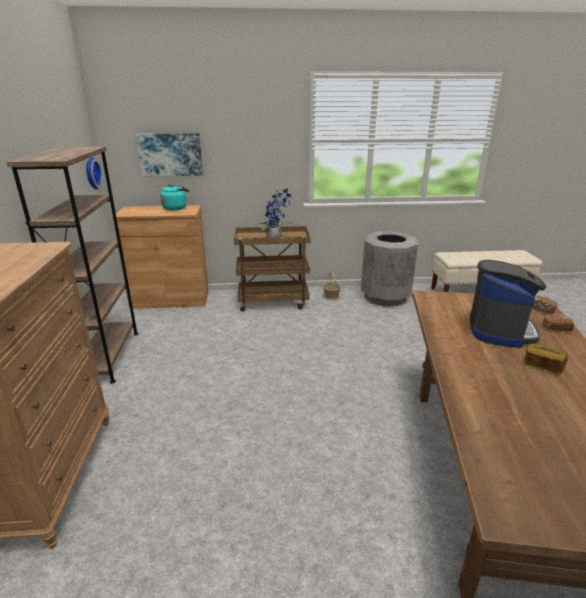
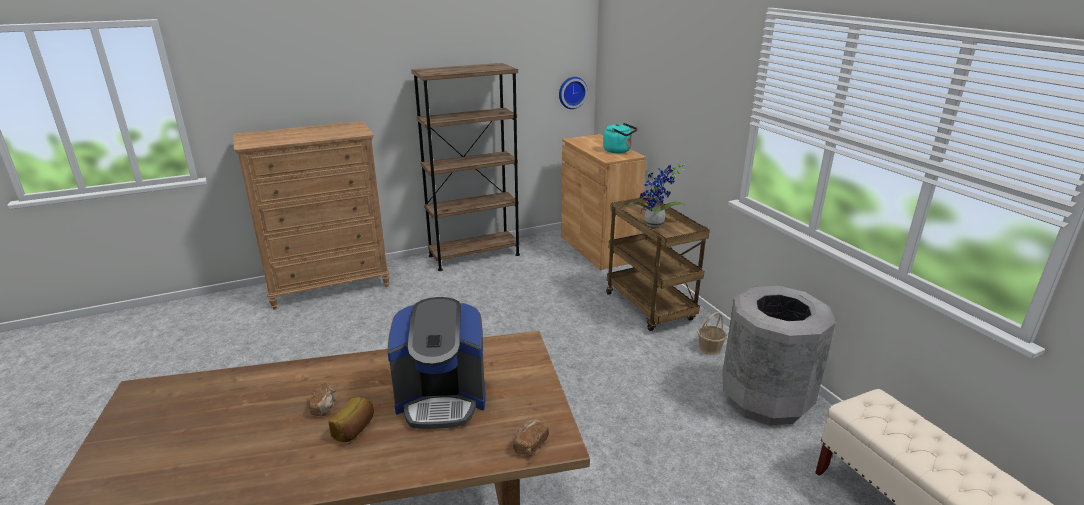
camera: 70 degrees right, 0 degrees up
(170, 154) = (636, 90): picture -> none
(556, 328) = (465, 453): bread -> bread (325, 406)

